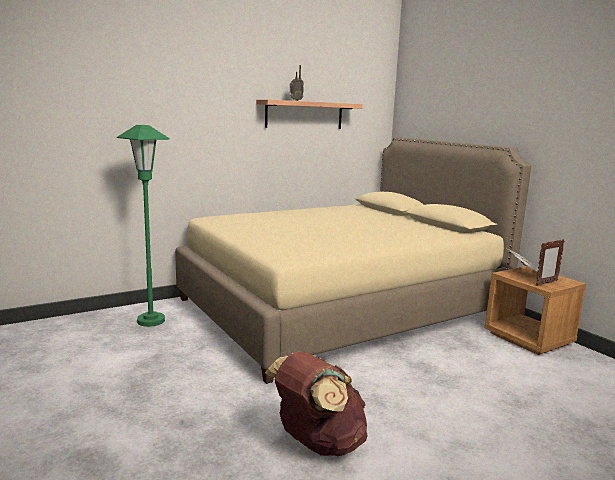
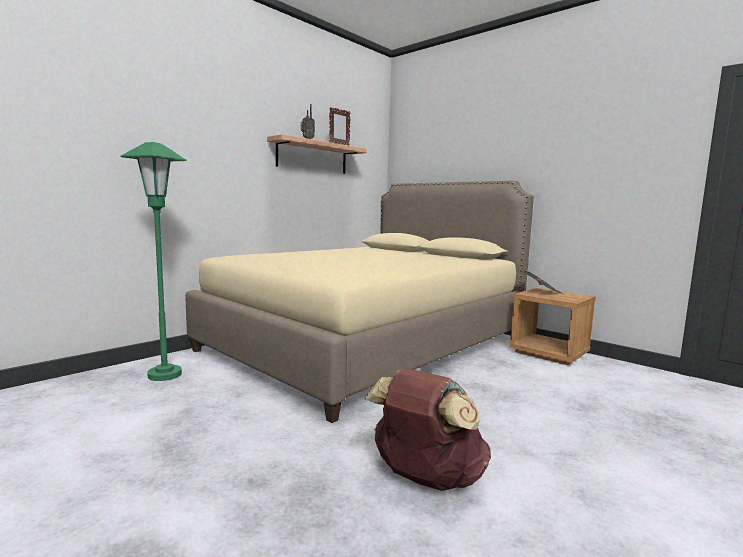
camera: 15 degrees left, 5 degrees down
(546, 283) = (566, 298): picture frame -> picture frame (339, 144)

